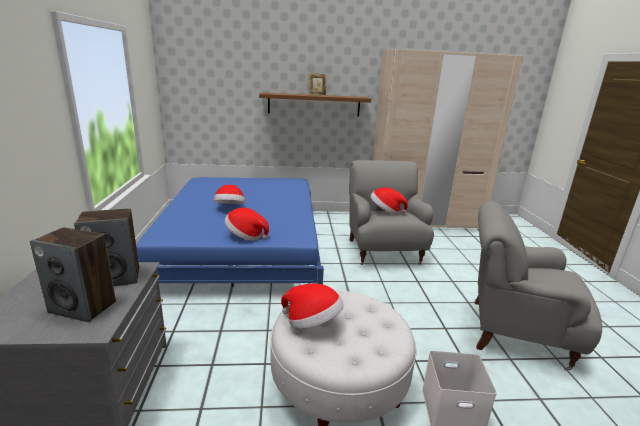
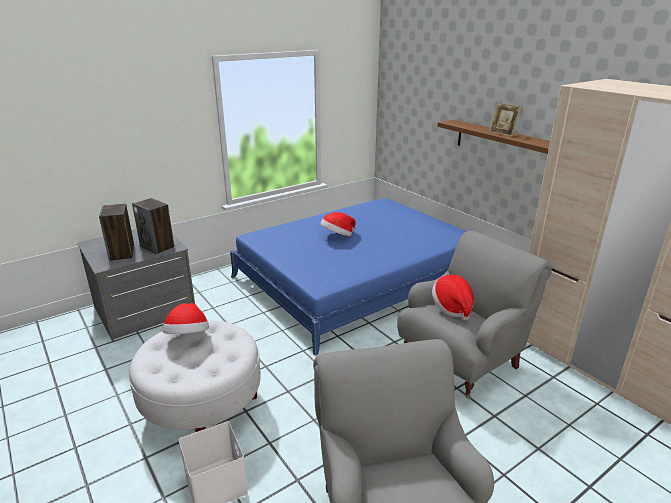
camera: 60 degrees right, 5 degrees up
(245, 236) = (294, 263): hat -> none

